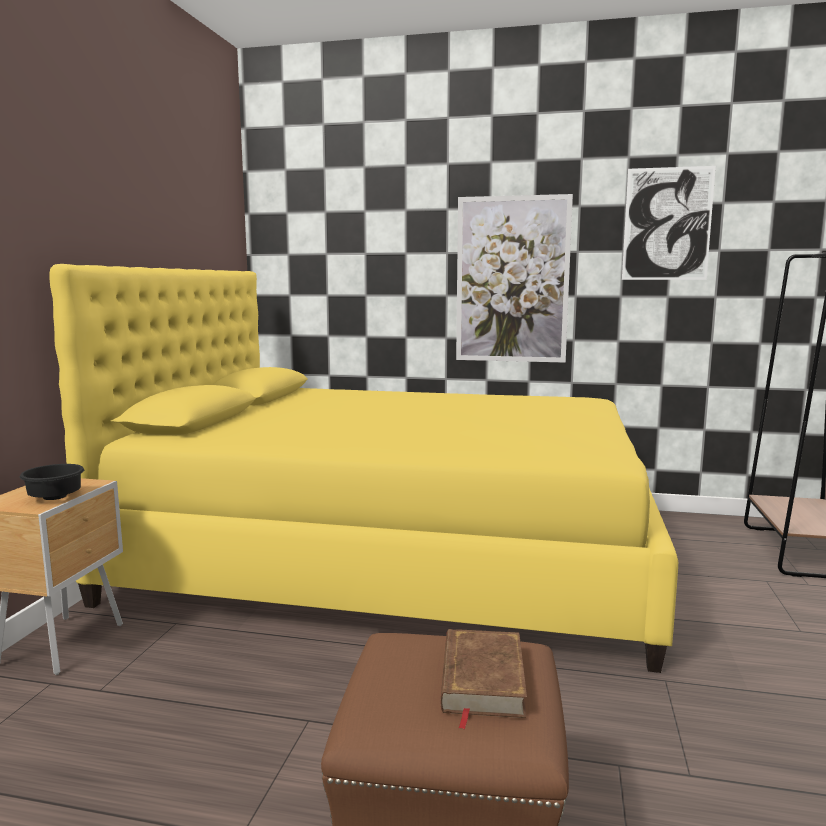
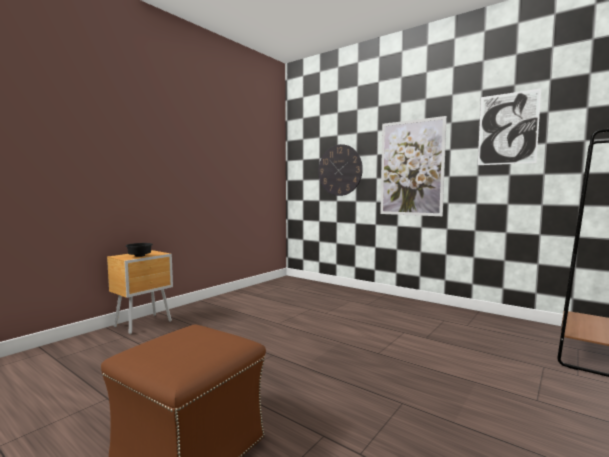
camera: 25 degrees right, 5 degrees down
(372, 278) = (340, 170): none -> wall clock
(394, 555) = (316, 314): yellow bed -> none
(481, 680) = (199, 348): brown book -> none

